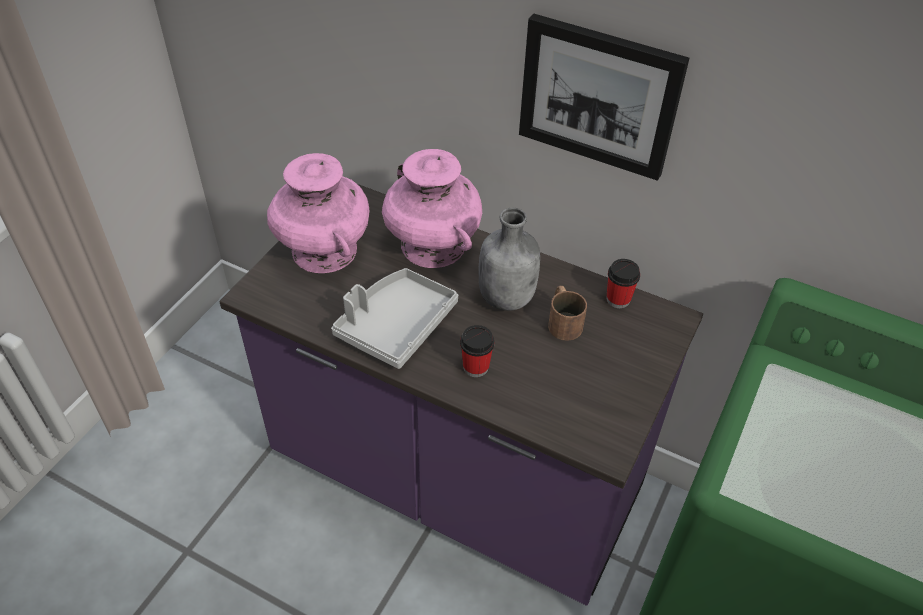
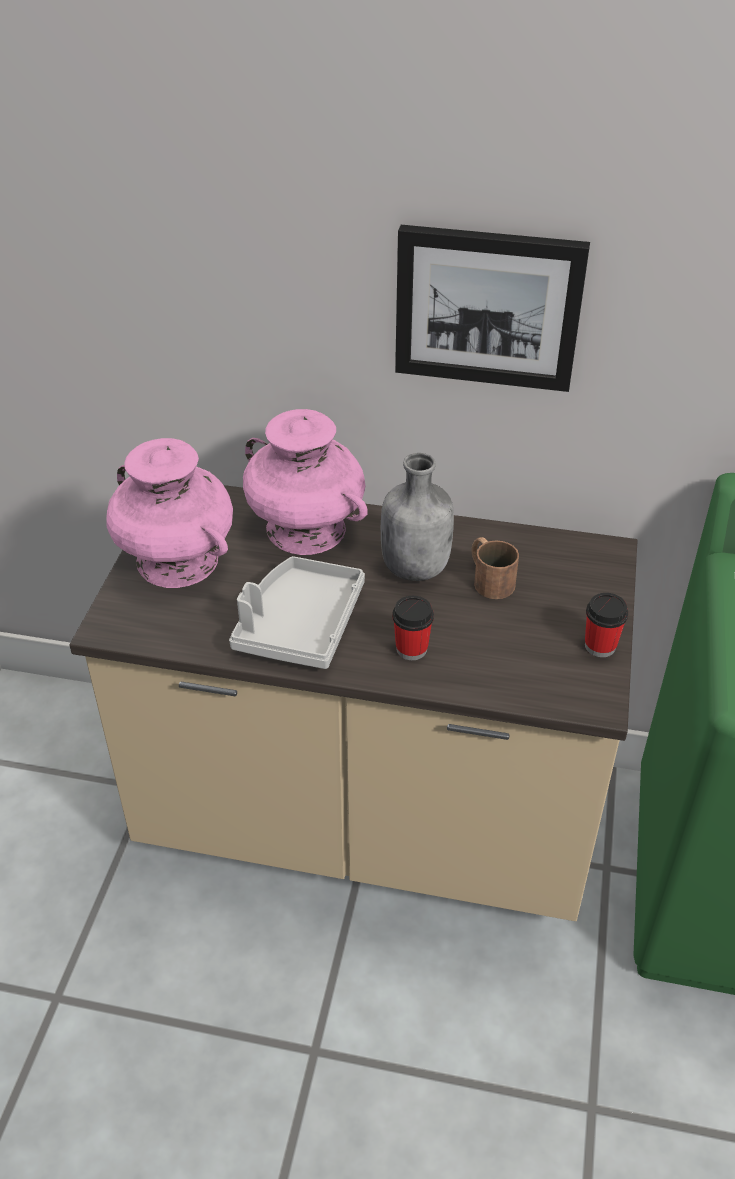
camera: 15 degrees left, 5 degrees down
(456, 478) = (367, 822): purple counter -> beige counter
(618, 299) = (540, 543): cup -> cup (600, 646)

